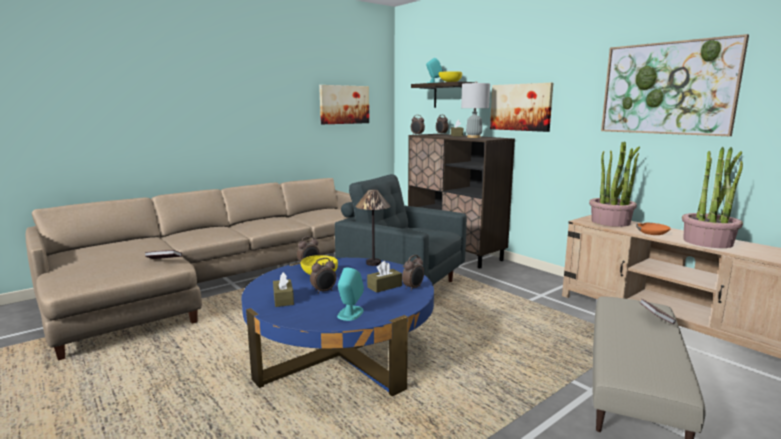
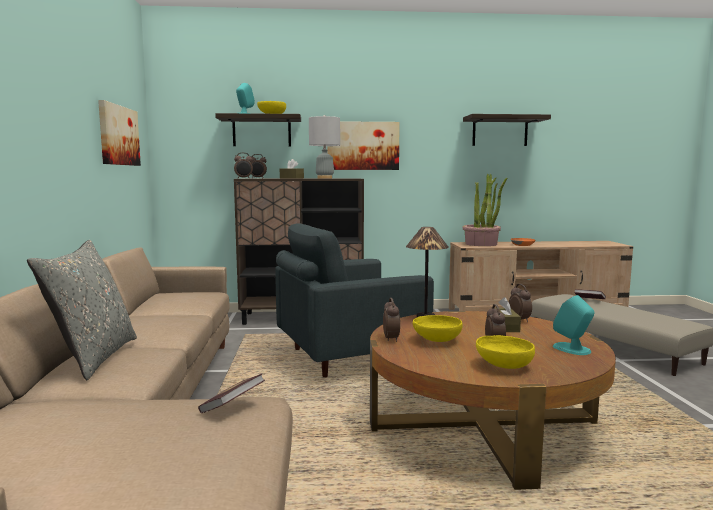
camera: 55 degrees left, 5 degrees down
(208, 229) = (93, 358): none -> grey pillow
(283, 299) = (503, 366): brown tissue box -> yellow bowl
(341, 351) = (483, 423): blue coffee table -> brown coffee table
(667, 88) = (500, 131): picture -> shelf
(708, 242) = (556, 244): potted plant -> none

